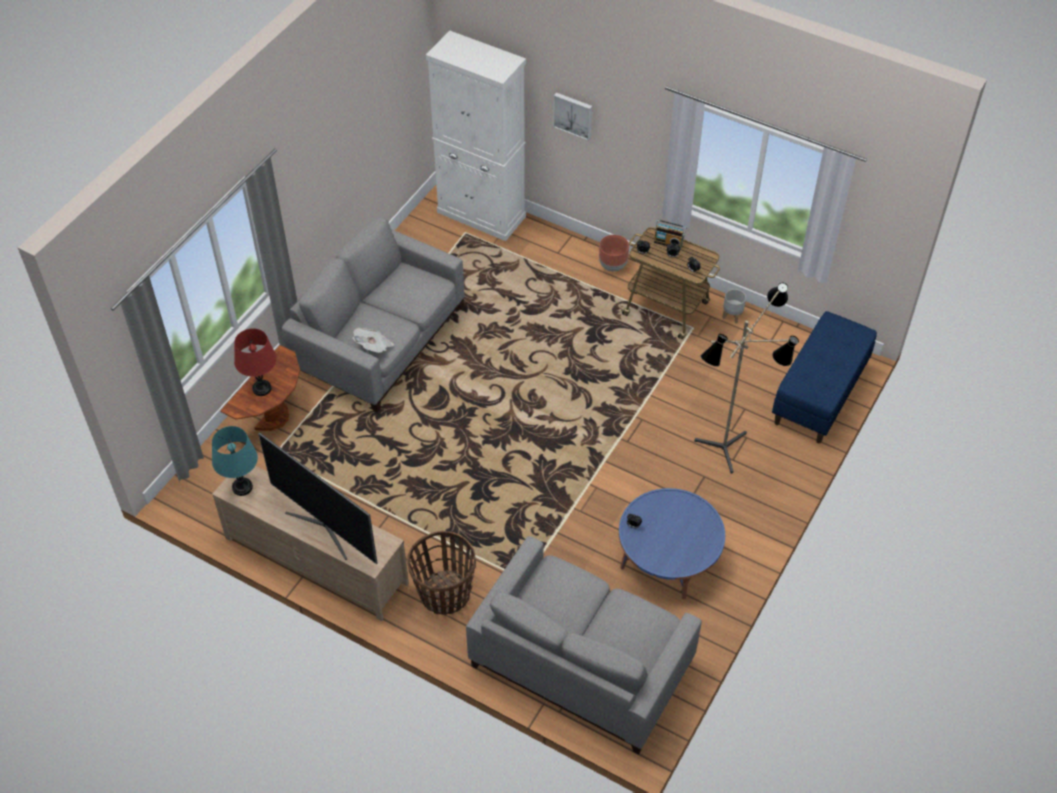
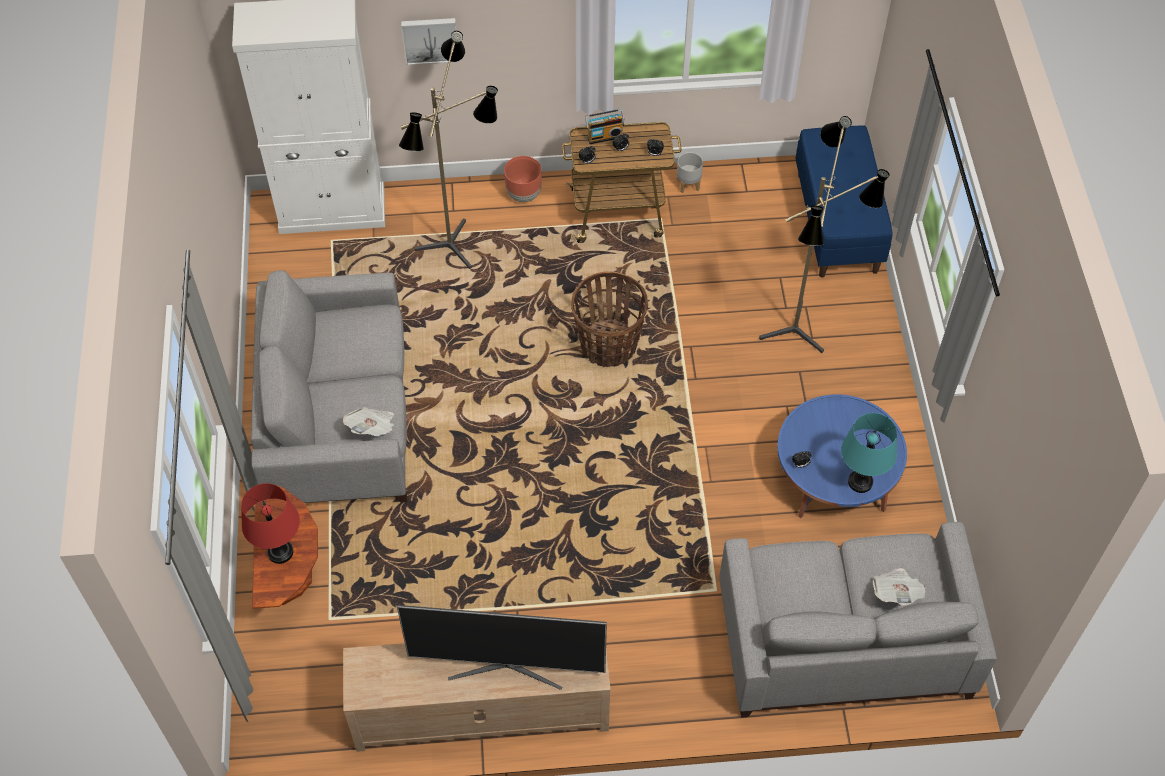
camera: 35 degrees left, 5 degrees up
(242, 487) = (373, 681): turquoise table lamp -> turquoise table lamp (860, 482)
(444, 594) = (649, 658): basket -> basket (608, 345)
(540, 277) = (457, 248): none -> floor lamp
(619, 639) = (896, 592): none -> newspaper

